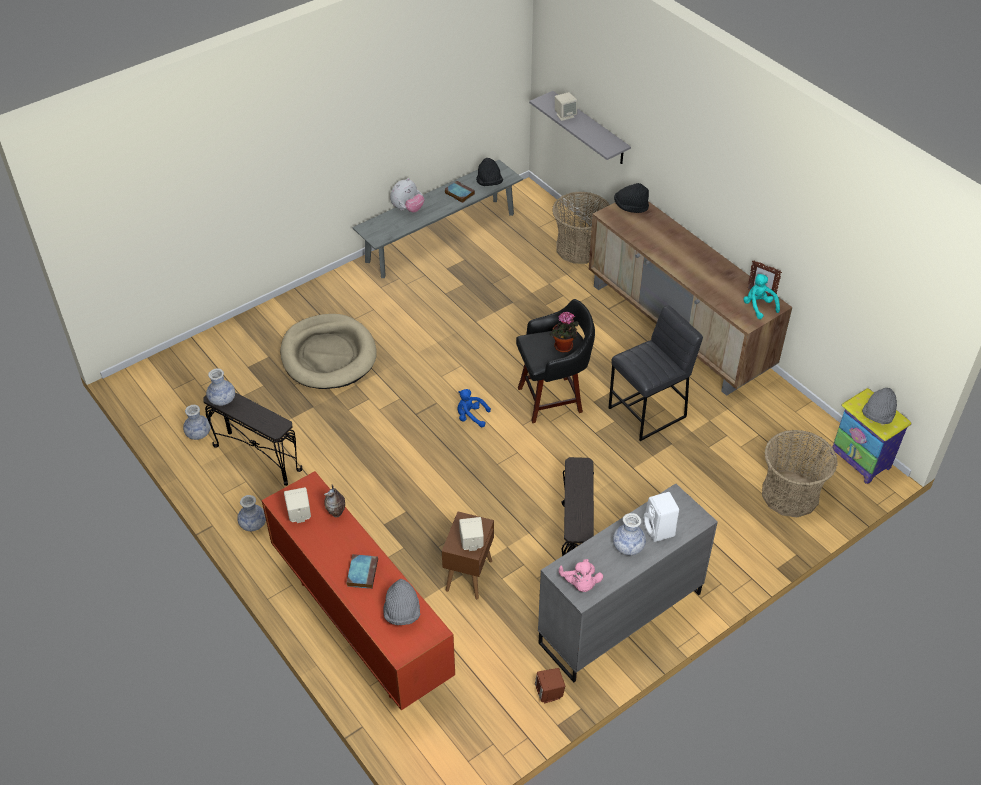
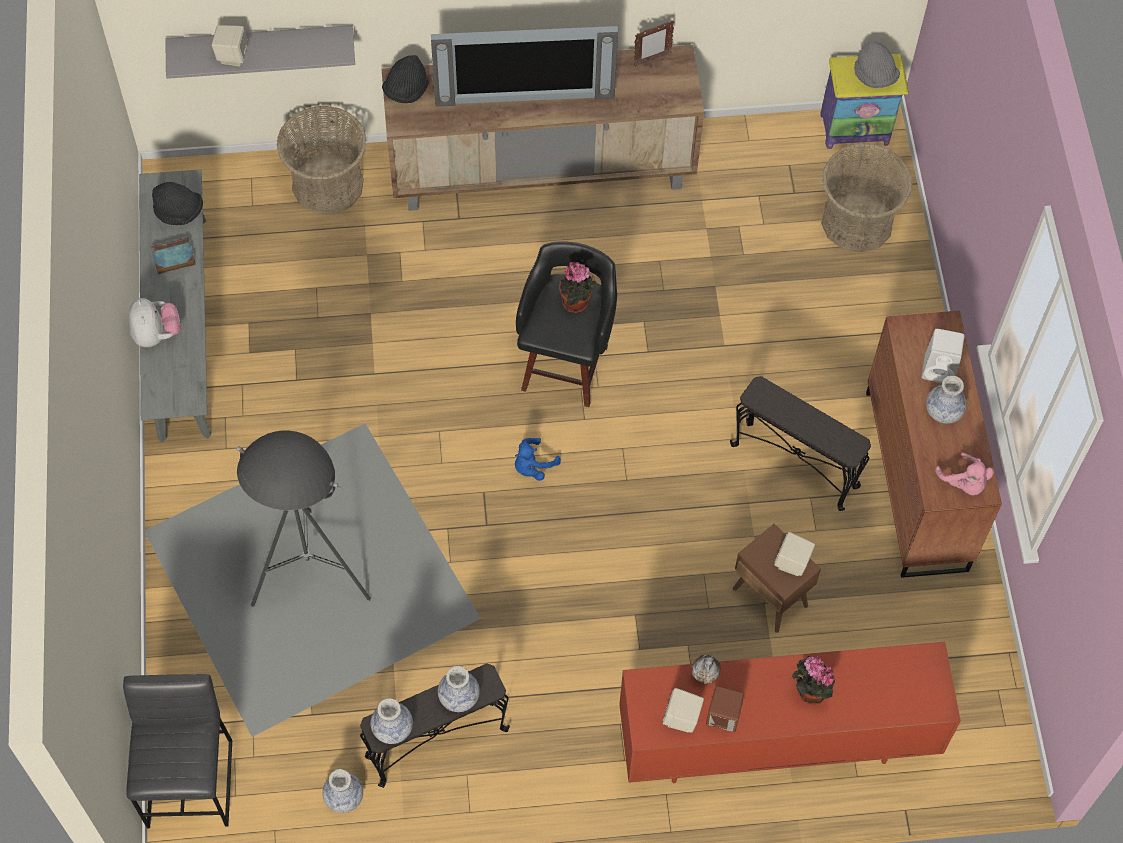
camera: 60 degrees left, 15 degrees up
(253, 524) = (544, 796): vase -> vase (459, 696)
(328, 355) = (310, 574): beige dog bed -> grey floor lamp
(362, 572) = (809, 691): book -> potted plant
(402, 612) = (888, 677): grey hat -> none
(549, 693) = (968, 602): brown speaker -> brown speaker (723, 716)
(580, 583) = (964, 483): pink plush toy -> pink plush toy turned 45 degrees clockwise
(621, 619) = (918, 480): grey dresser -> brown dresser
(648, 412) = (653, 279): grey stool -> grey stool (190, 781)
(678, 252) = (524, 93): none -> television
(758, 306) = (669, 74): turquoise plush toy -> none

